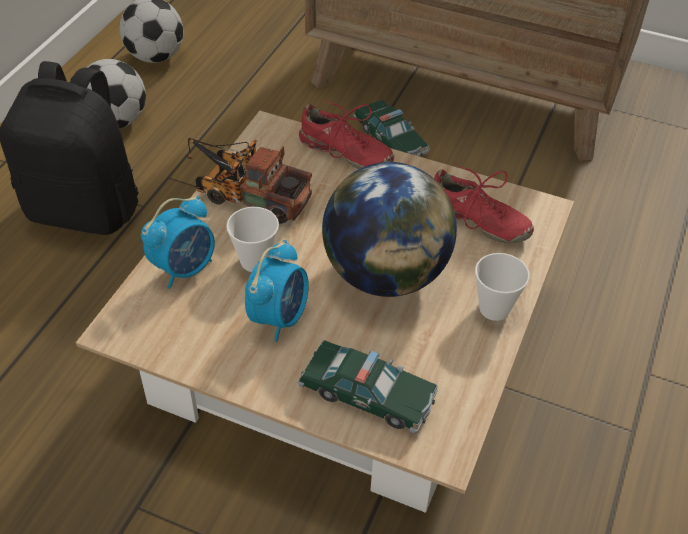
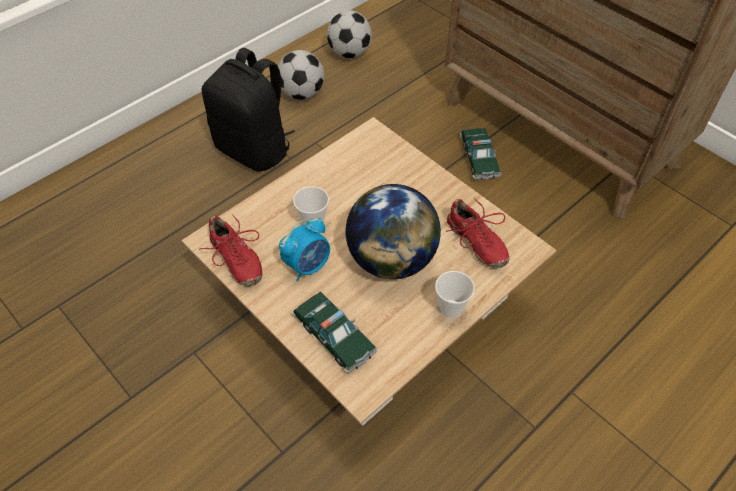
camera: 25 degrees right, 5 degrees up
(184, 268) = (268, 213): alarm clock -> none
(247, 195) = (332, 176): toy truck -> none
(345, 153) = (413, 165): red shoe -> red shoe (236, 260)

